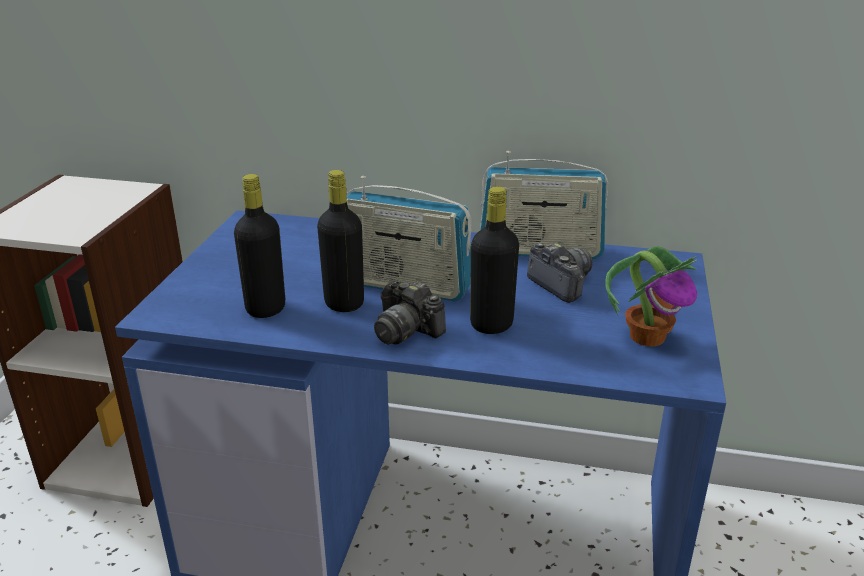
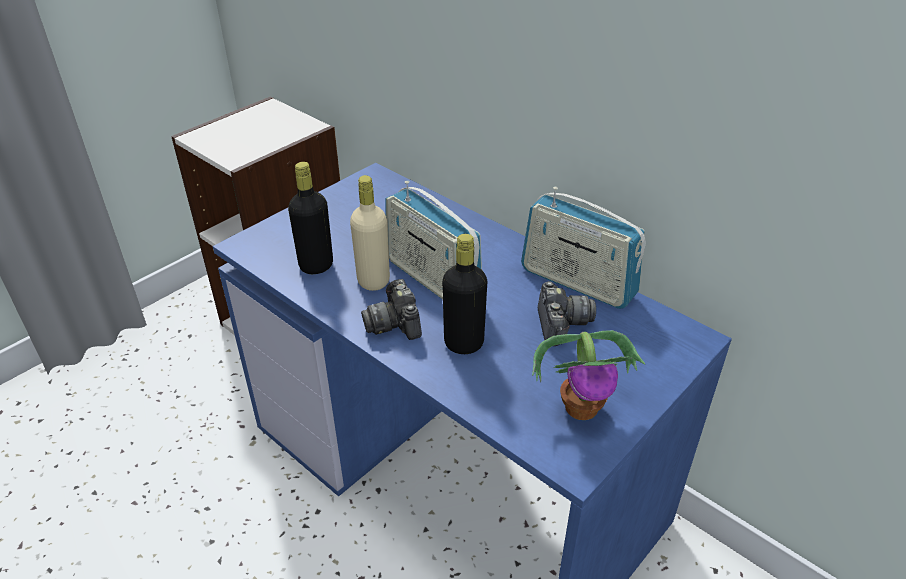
camera: 30 degrees right, 10 degrees up
(344, 303) = (373, 281): black bottle -> beige bottle

